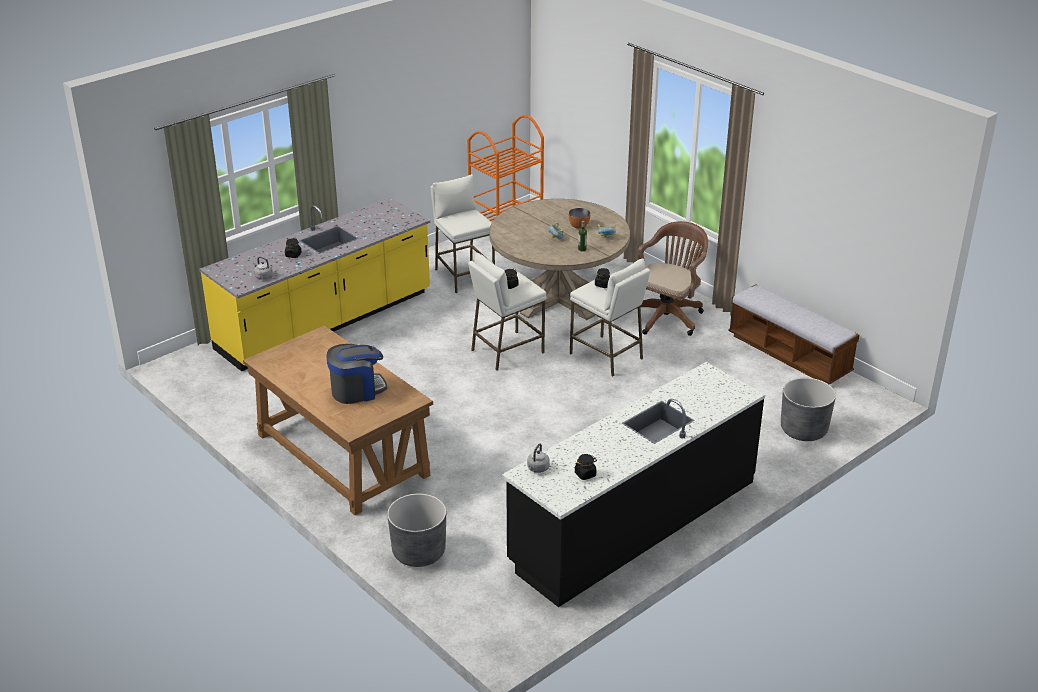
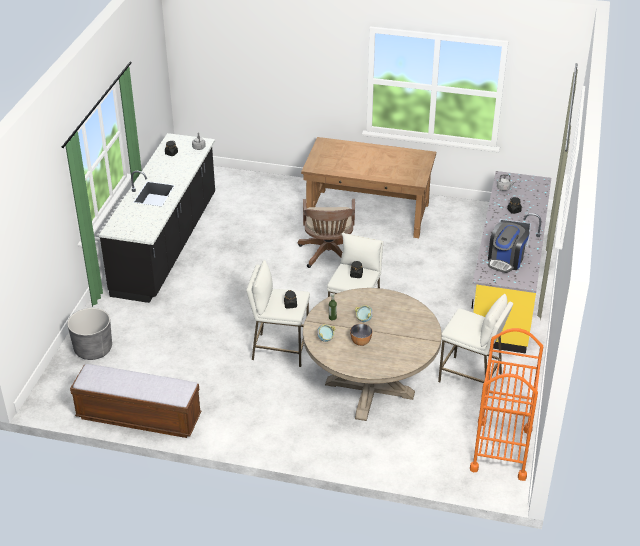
camera: 145 degrees right, 5 degrees up
(357, 390) = (349, 160): coffee machine -> coffee machine (505, 260)
(419, 552) = (267, 187): grey planter -> none
(668, 316) = (266, 413): brown office chair -> brown office chair (328, 255)

